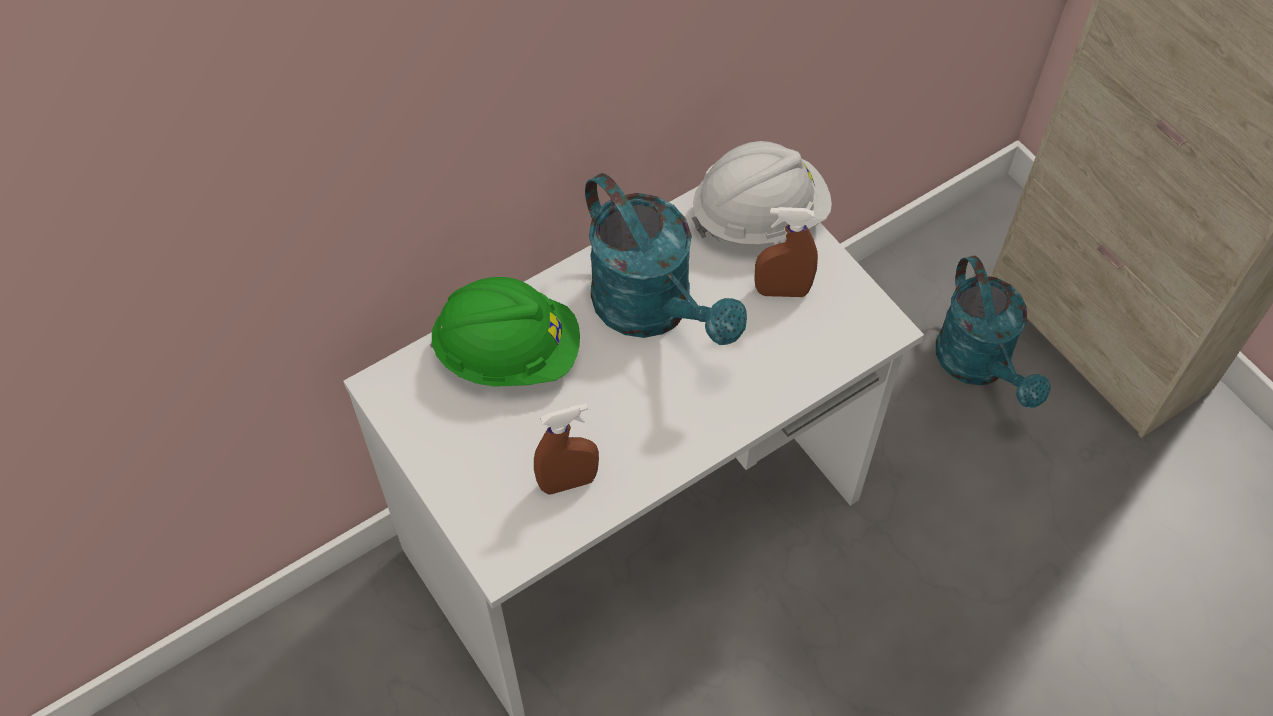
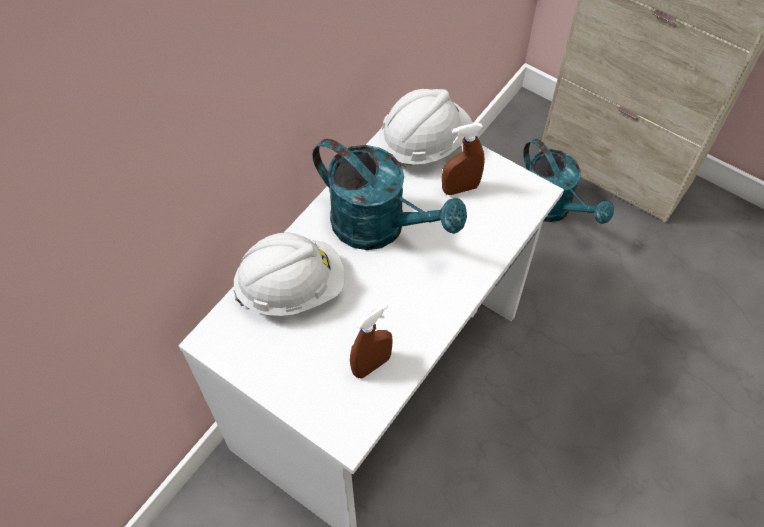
camera: 20 degrees left, 0 degrees up
(508, 353) = (291, 288): green hard hat -> white hard hat

